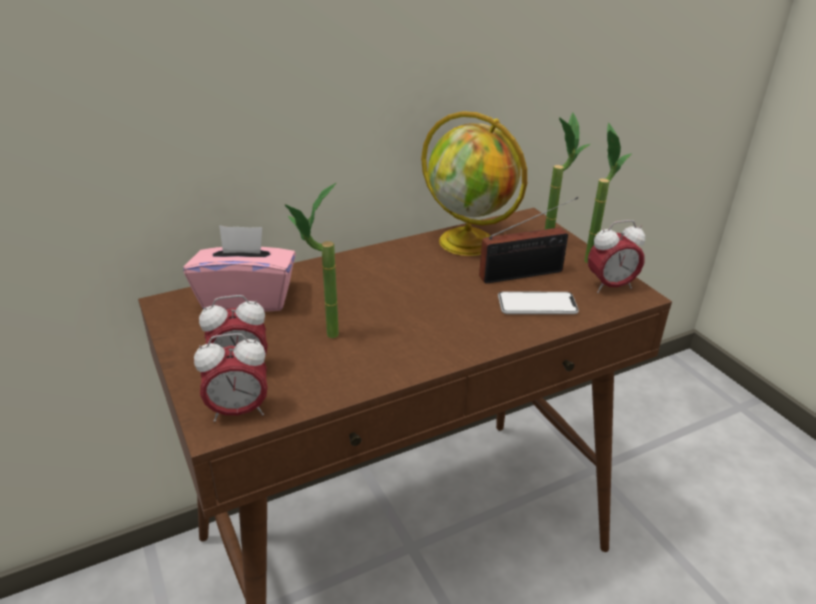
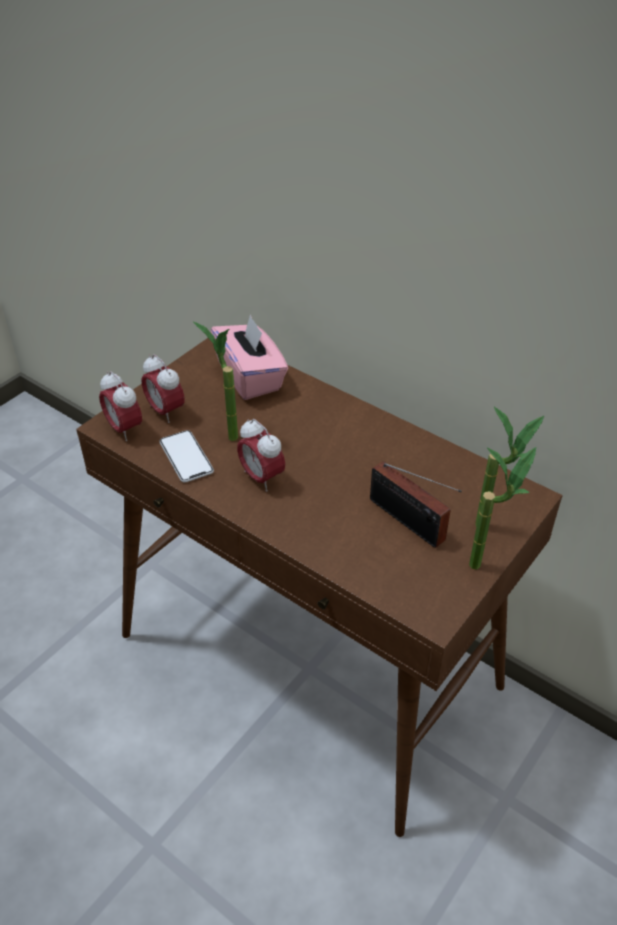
camera: 65 degrees right, 10 degrees up
(469, 242) = (438, 468): globe -> none
(537, 305) = (359, 544): phone -> phone (186, 457)
(610, 286) = (434, 591): alarm clock -> alarm clock (261, 478)

